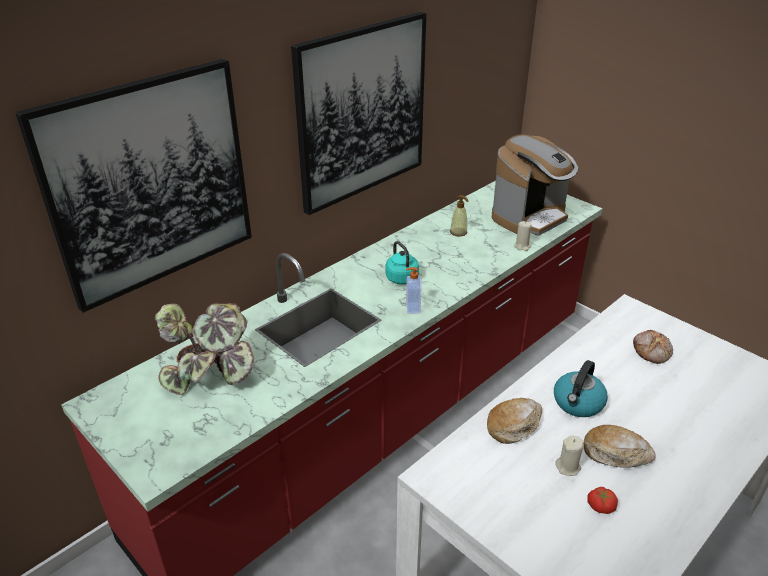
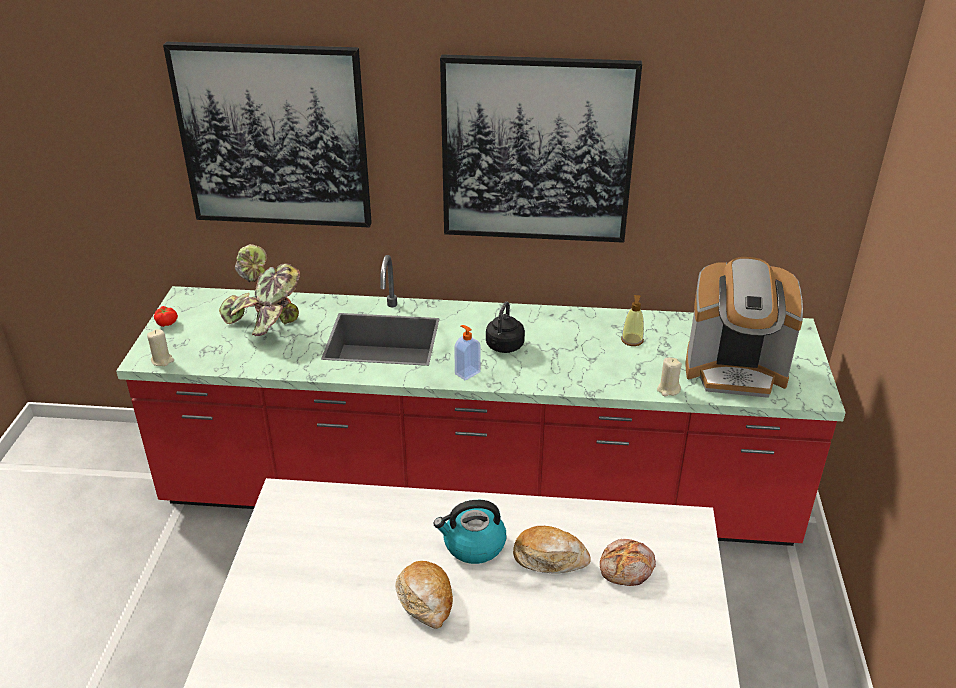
camera: 50 degrees right, 0 degrees up
(403, 279) = (504, 347): turquoise kettle -> black kettle
(514, 425) = (395, 516): bread -> bread (550, 558)
(568, 467) = (374, 574): beige candle -> beige candle (162, 360)
(600, 505) = (343, 616): tomato -> tomato (167, 322)

